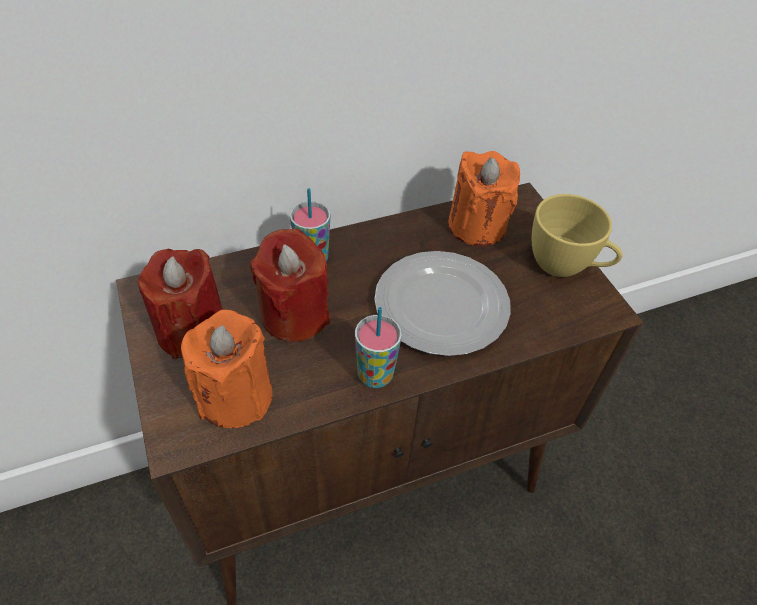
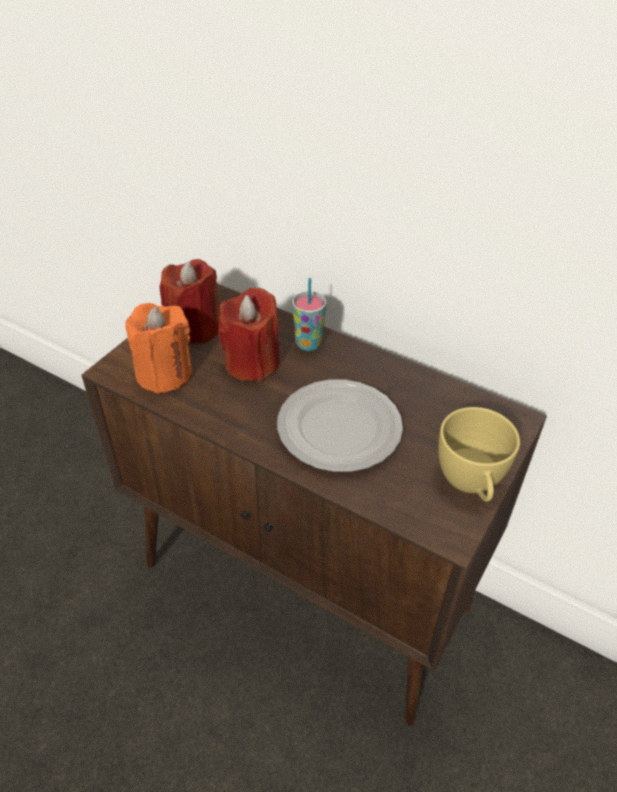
camera: 55 degrees right, 5 degrees down
(375, 375) = (240, 427): cup -> none
(477, 226) = (448, 408): orange candle -> none

